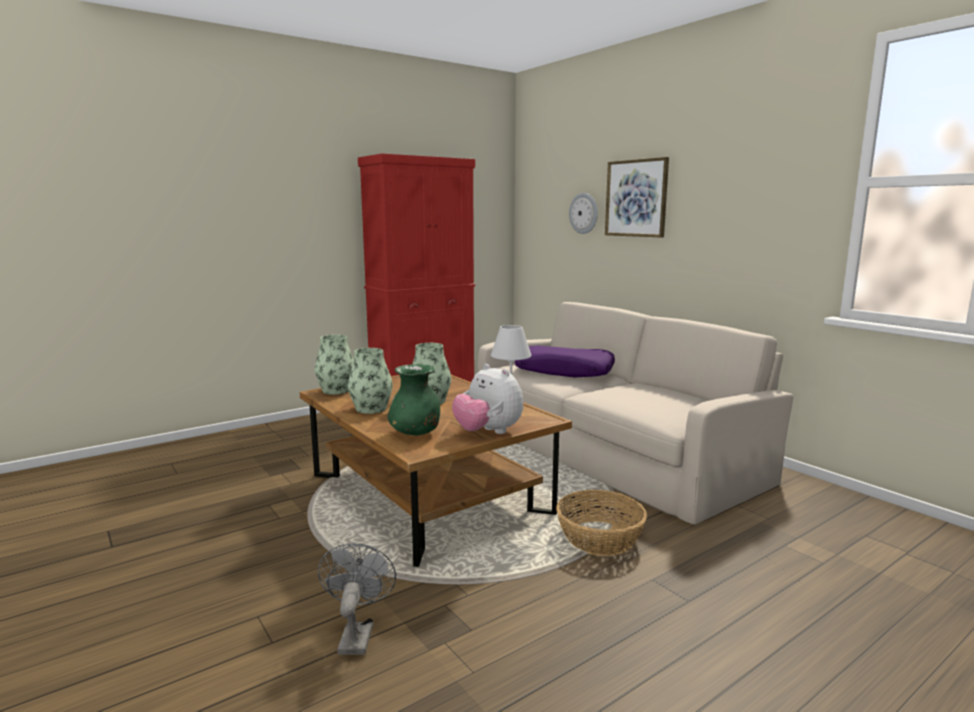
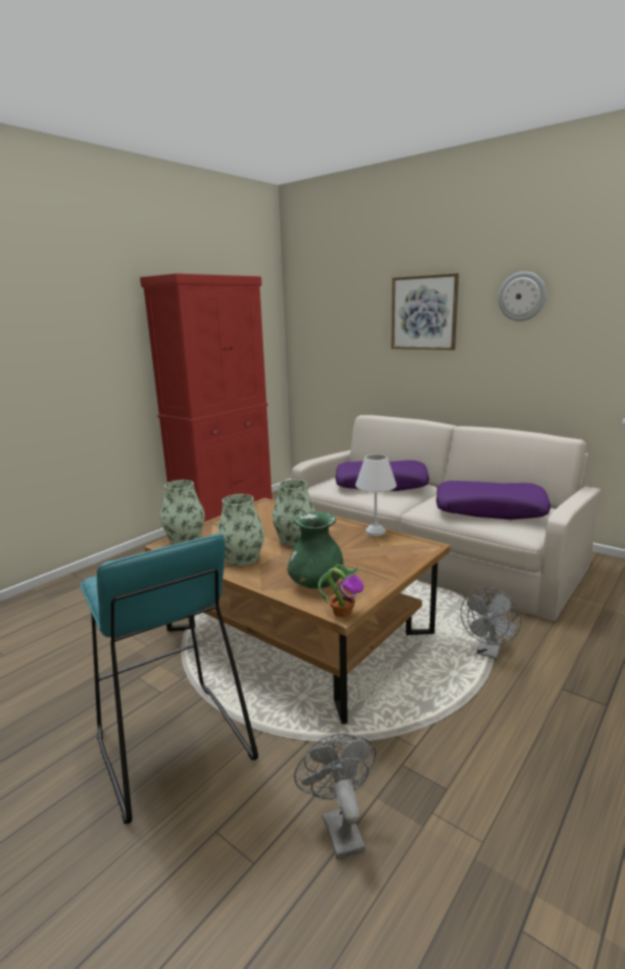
camera: 15 degrees left, 5 degrees up
(262, 557) = (172, 748): none -> turquoise stool
(416, 453) = (342, 612): none -> potted plant
(488, 432) = (386, 572): plush toy -> none
(584, 213) = (366, 328): wall clock -> wall clock (522, 296)
(600, 538) = (489, 652): basket -> grey fan
(654, 402) = (490, 510): none -> purple pillow

